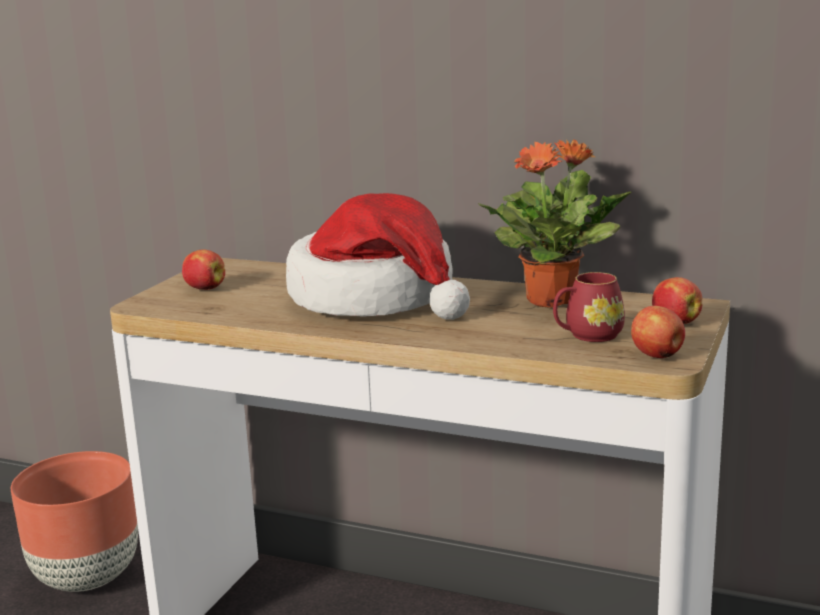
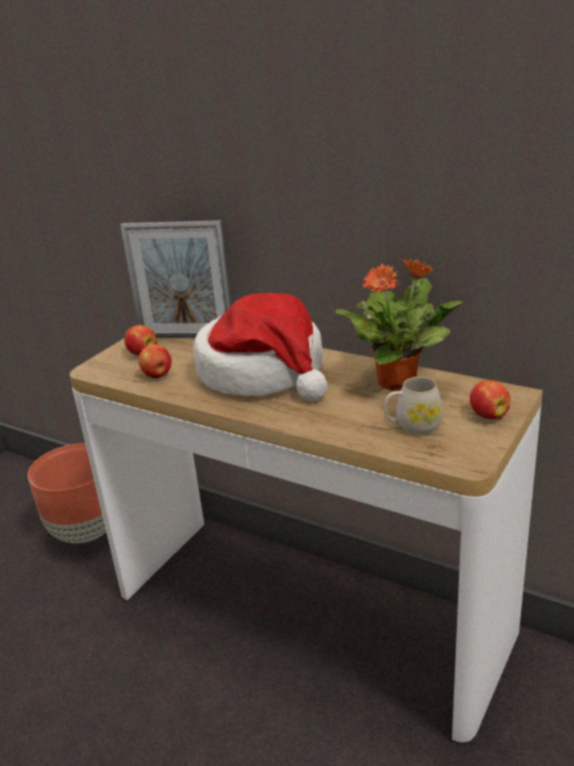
camera: 10 degrees right, 10 degrees up
(259, 272) = (187, 336): none -> picture frame
(587, 335) = (413, 426): red mug -> white mug
(658, 355) = (461, 454): apple -> apple (157, 375)

